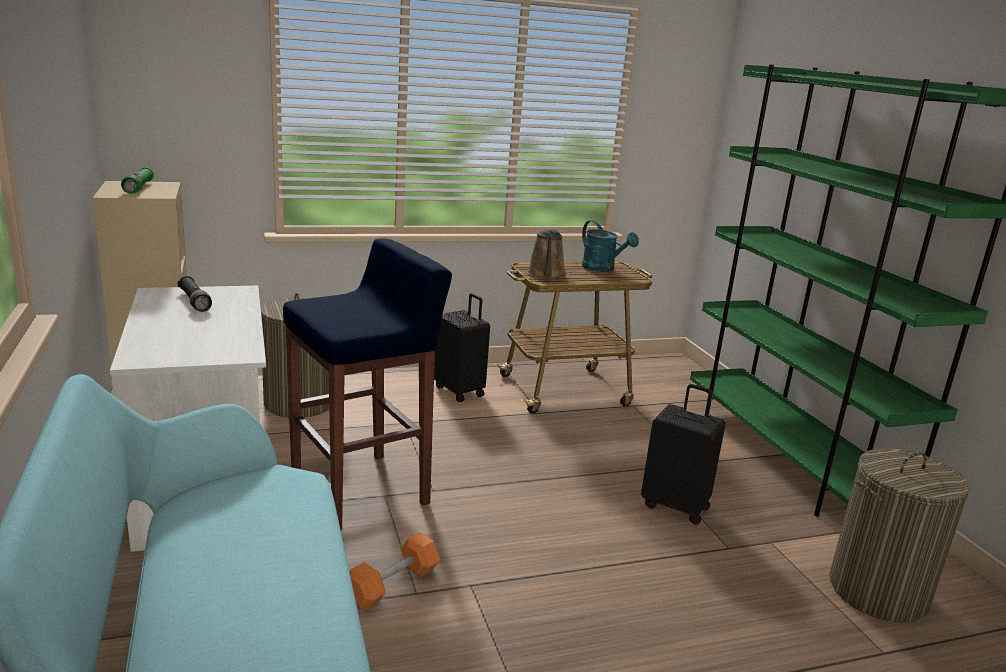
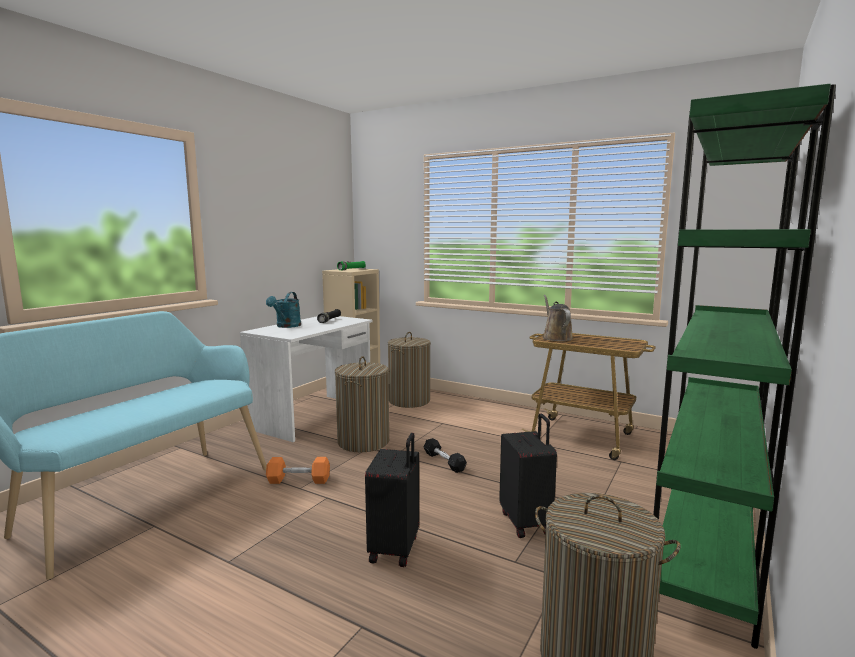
camera: 50 degrees right, 10 degrees down
(362, 490) = (363, 442): blue stool -> laundry basket
(460, 391) = (505, 419): black suitcase -> black suitcase (396, 549)
(500, 475) = (444, 461): none -> black dumbbell
(546, 274) = (556, 337): brown watering can -> brown watering can turned 120 degrees clockwise
(602, 269) = (614, 341): turquoise watering can -> turquoise watering can (286, 326)

